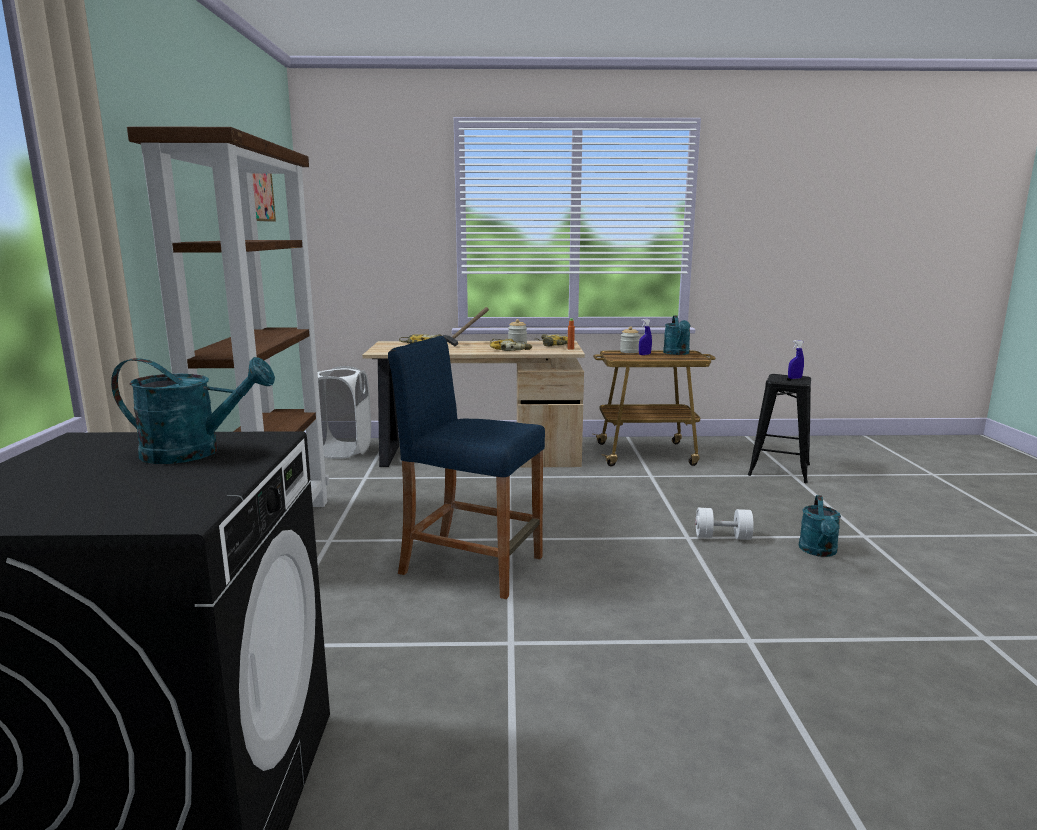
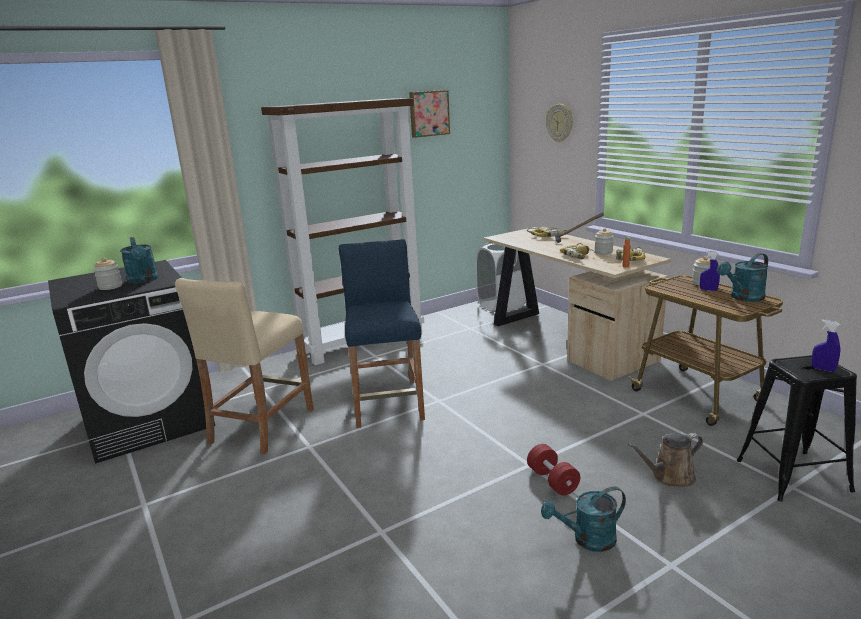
camera: 60 degrees right, 5 degrees up
(161, 477) = (110, 287): none -> jar
(394, 215) = (560, 123): none -> wall clock
(397, 669) = (261, 426): none -> beige stool
(722, 537) = (552, 481): white dumbbell -> red dumbbell
(752, 499) = (669, 477): none -> brown watering can

